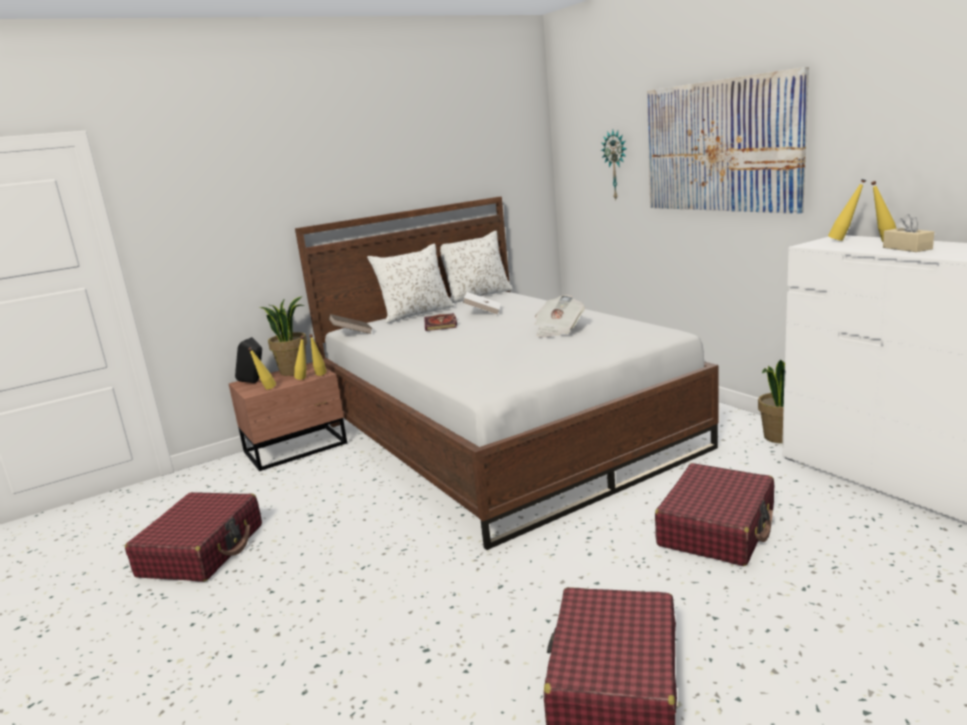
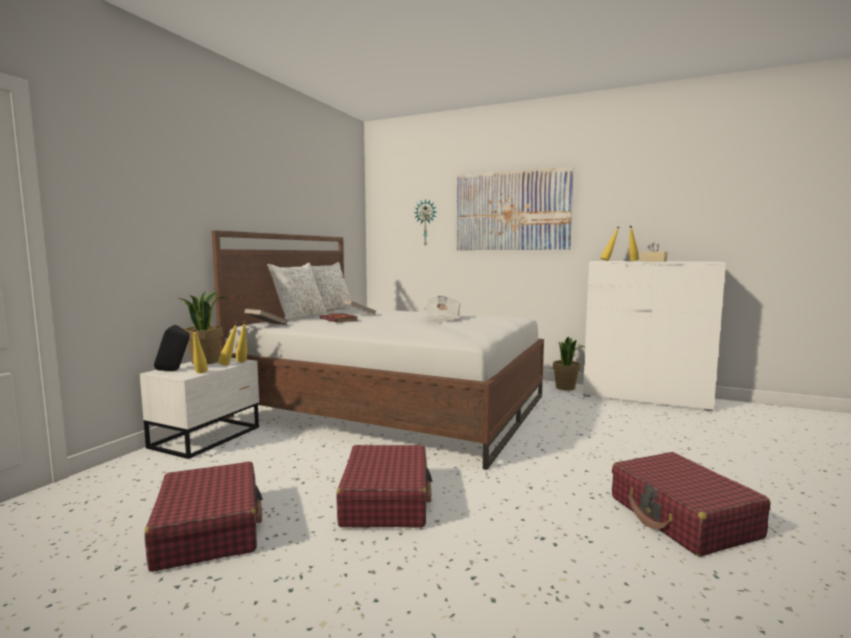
camera: 35 degrees left, 10 degrees down
(297, 448) = (208, 437): brown nightstand -> white nightstand
(717, 528) = (604, 431): red suitcase -> red suitcase (386, 500)

